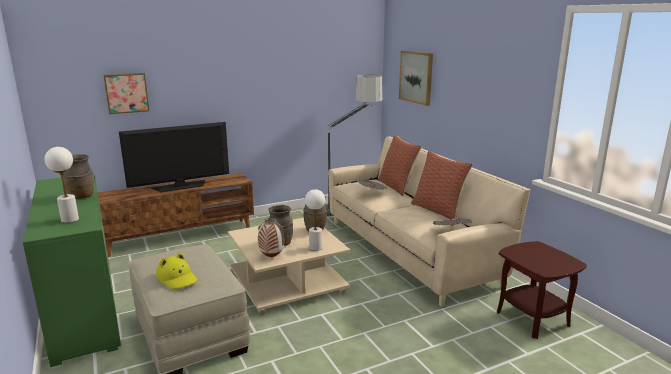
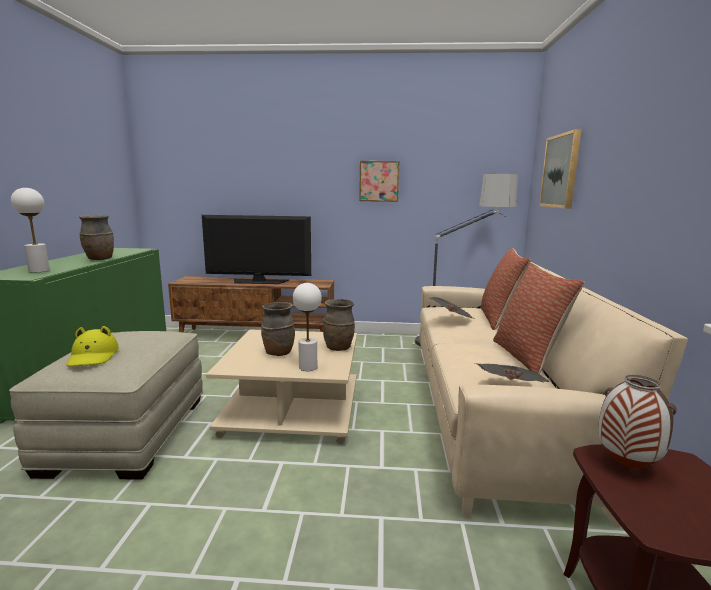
camera: 30 degrees right, 5 degrees down
(126, 93) = (223, 180): picture -> picture (379, 181)
(271, 257) = (244, 364): vase -> vase (625, 466)

